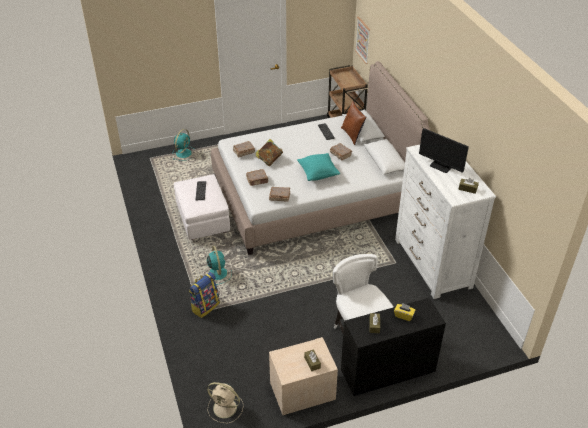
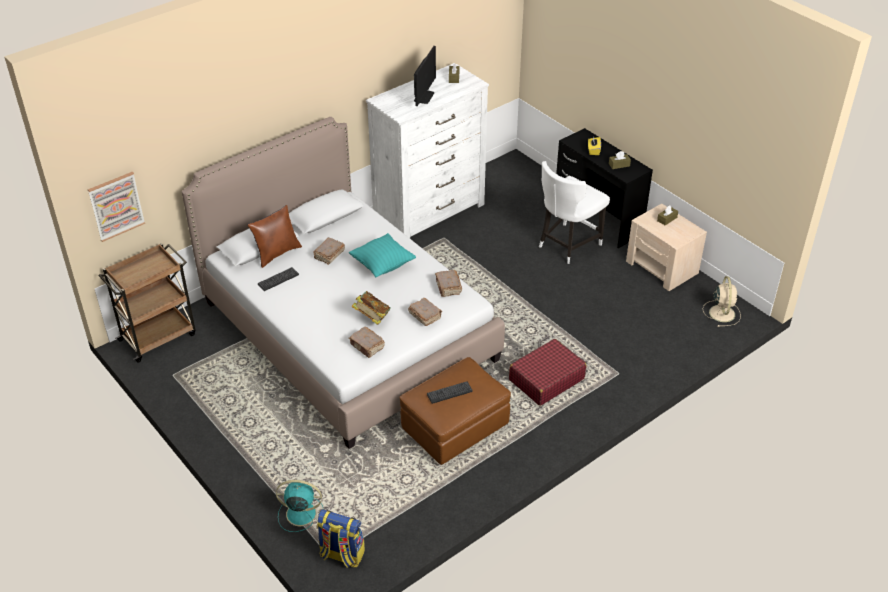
camera: 110 degrees left, 0 degrees up
(203, 220) = (454, 428): white ottoman -> brown ottoman
(205, 306) = (606, 372): backpack -> backpack (341, 555)
(217, 273) = (546, 379): turquoise fan -> red suitcase

